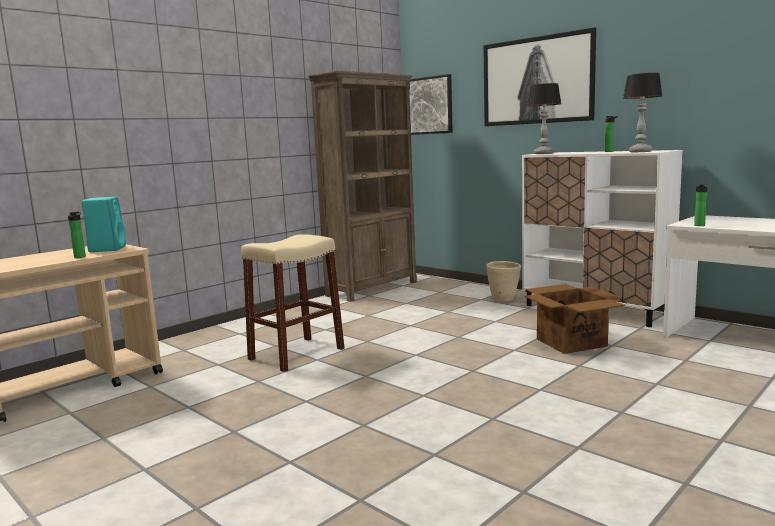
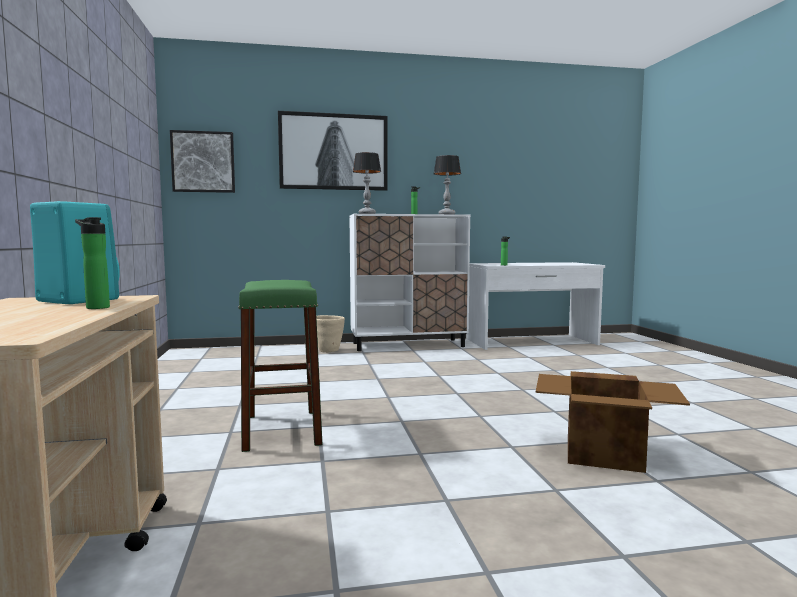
camera: 55 degrees left, 5 degrees down
(296, 354) = (282, 429): beige stool -> green stool
(373, 288) = (175, 366): brown bookcase -> none
(571, 343) = (455, 363): cardboard box -> cardboard box (605, 454)

